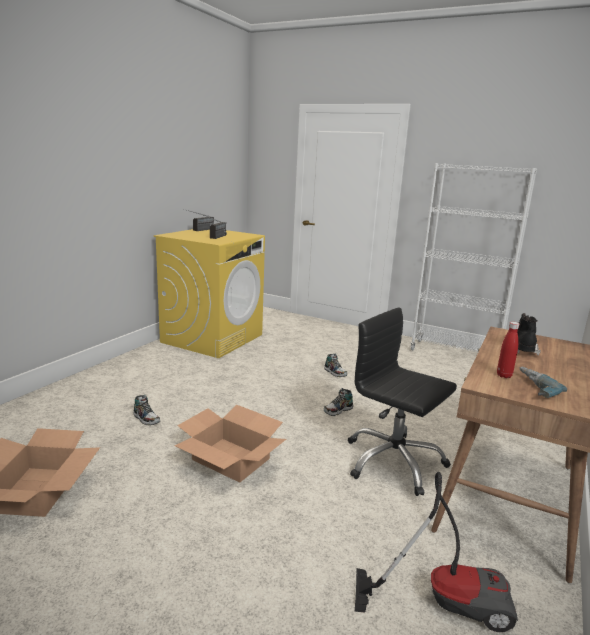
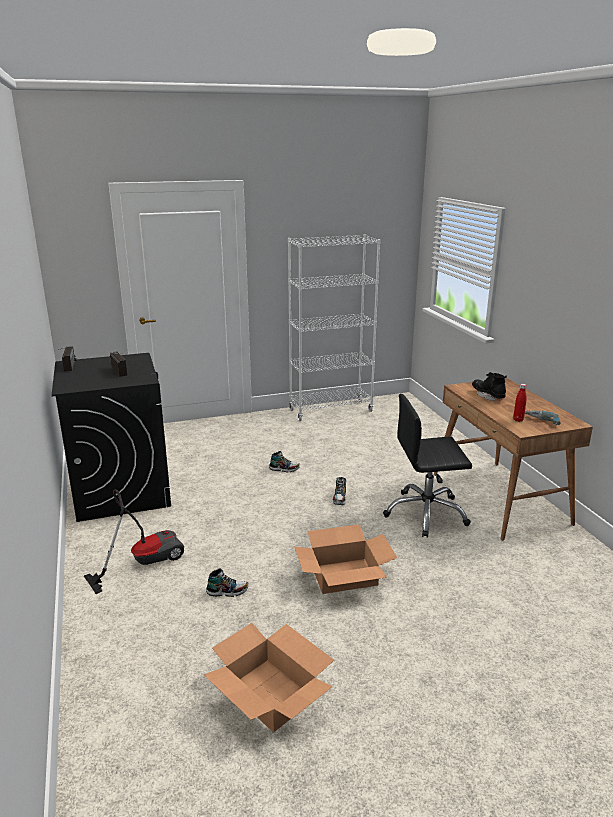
camera: 45 degrees left, 5 degrees up
(212, 338) = (121, 490): yellow washing machine -> black washing machine
(444, 599) = (552, 568): vacuum cleaner -> vacuum cleaner (143, 561)

